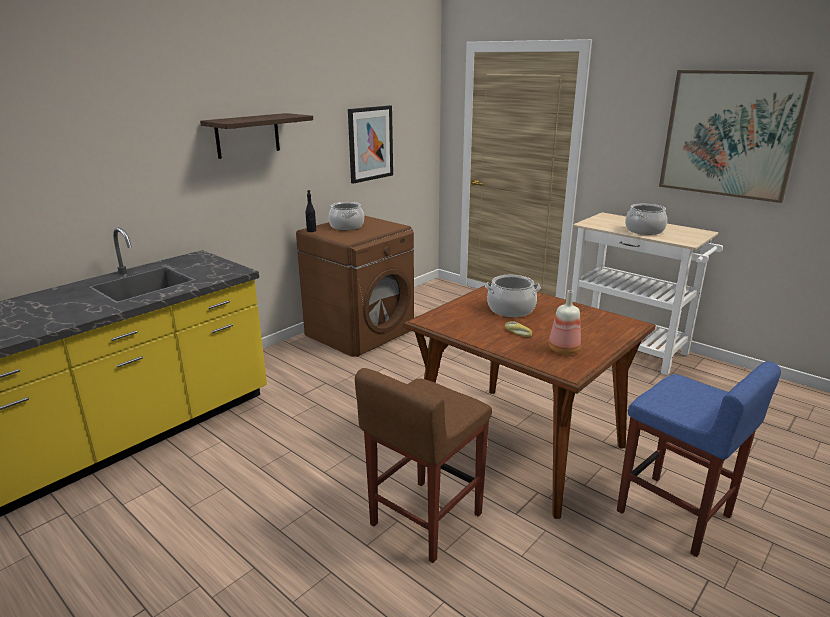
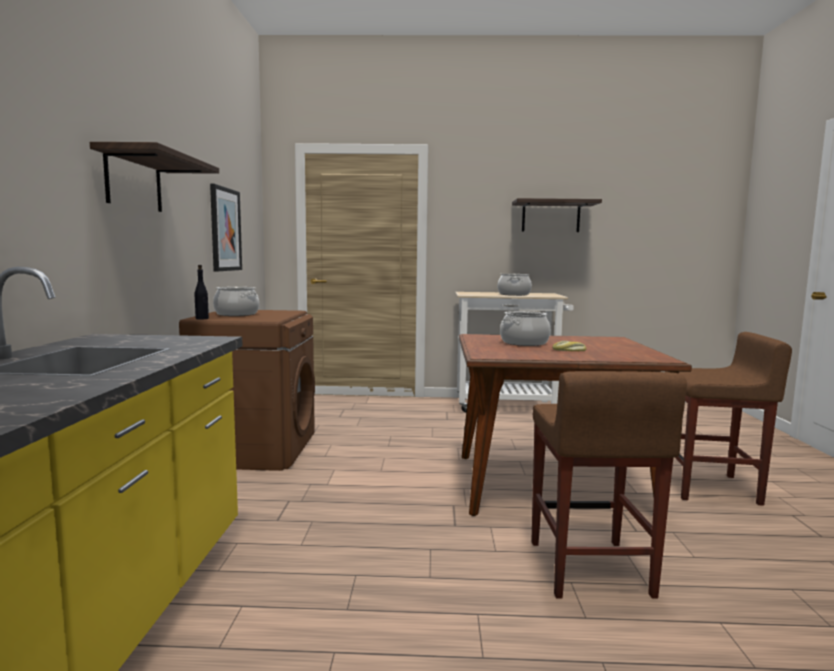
camera: 40 degrees left, 15 degrees down
(563, 350) = (625, 352): bottle -> none
(675, 514) = (710, 487): blue stool -> brown stool
(729, 134) = (550, 217): picture -> shelf

